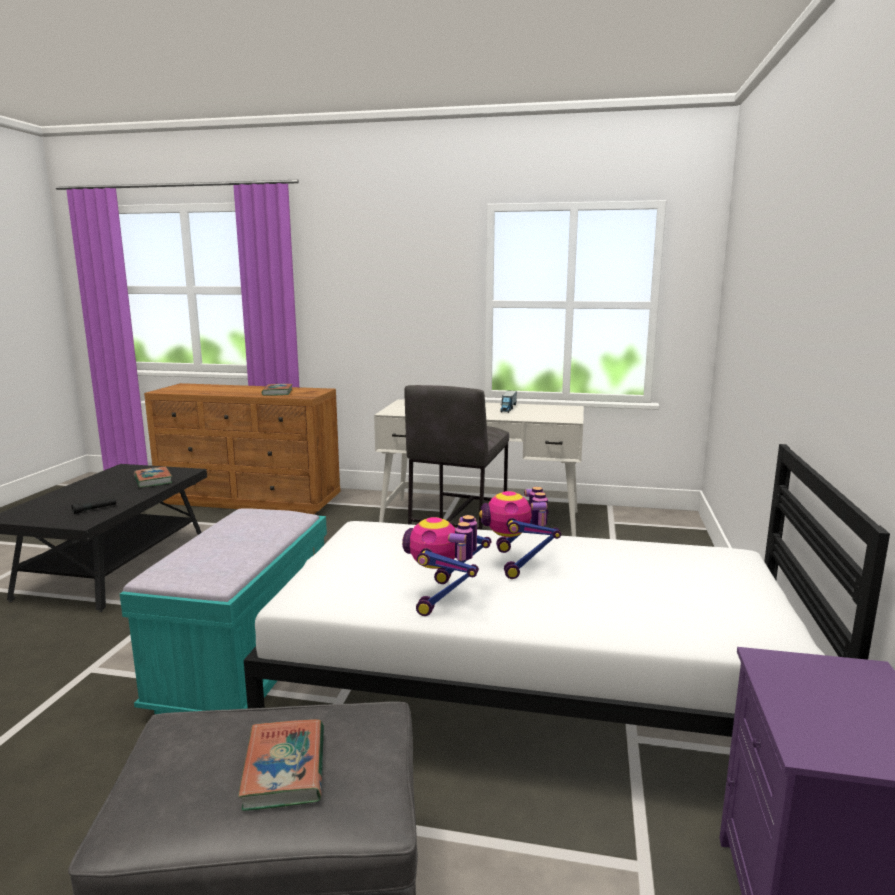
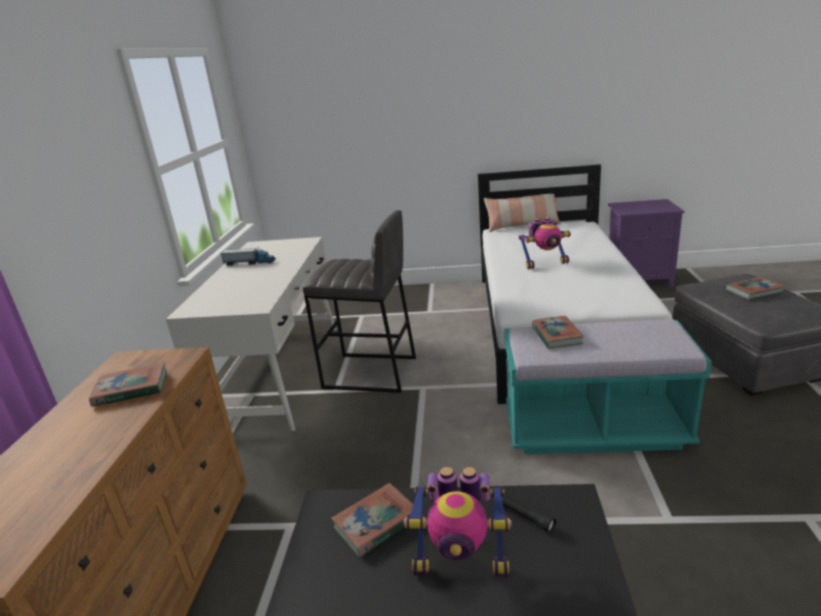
camera: 95 degrees left, 10 degrees up
(266, 524) = (556, 335): none -> book
(445, 598) = (604, 273): toy robot -> toy robot (461, 561)
(766, 579) = (522, 226): none -> pillow

